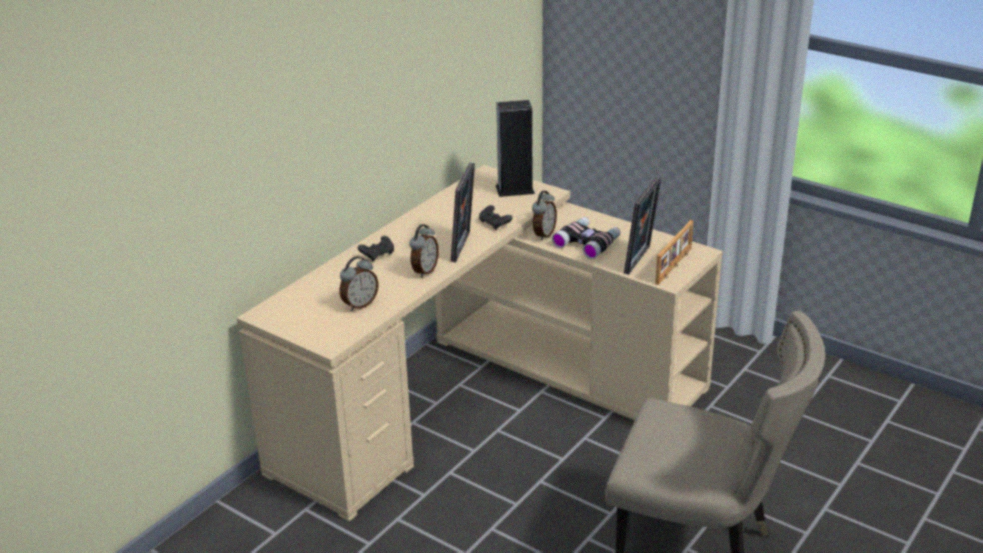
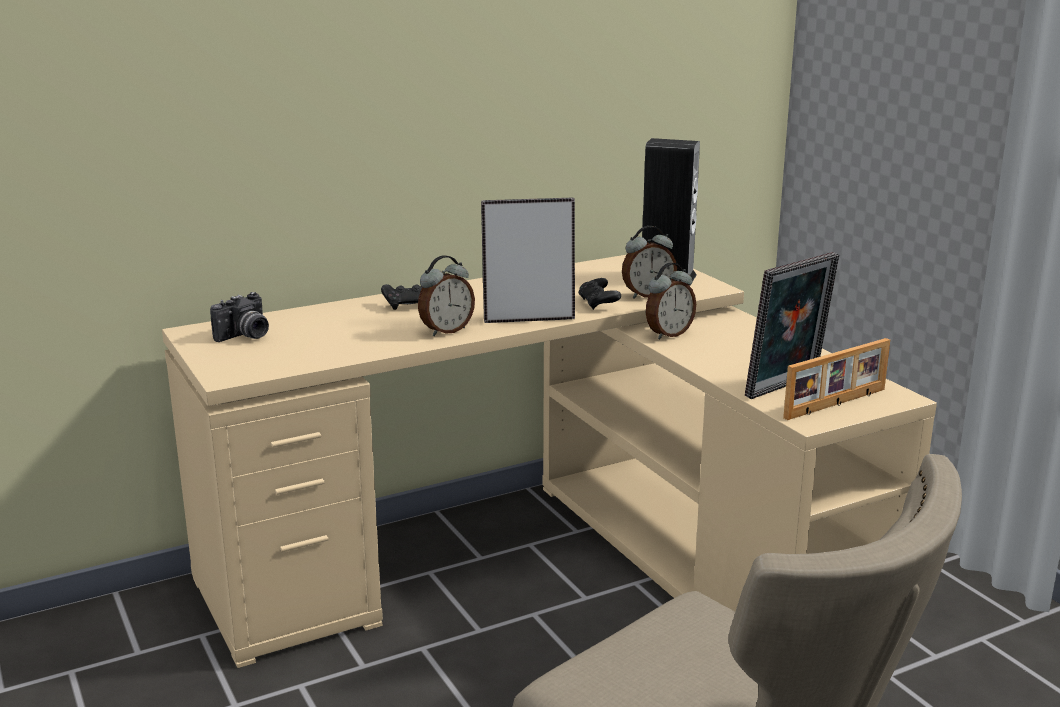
camera: 25 degrees right, 10 degrees down
(302, 309) = (245, 336): none -> camera
(359, 304) = (320, 346): alarm clock -> alarm clock (647, 295)
(464, 247) = (528, 318): picture frame -> picture frame turned 135 degrees counterclockwise
(587, 242) = (724, 354): binoculars -> none

